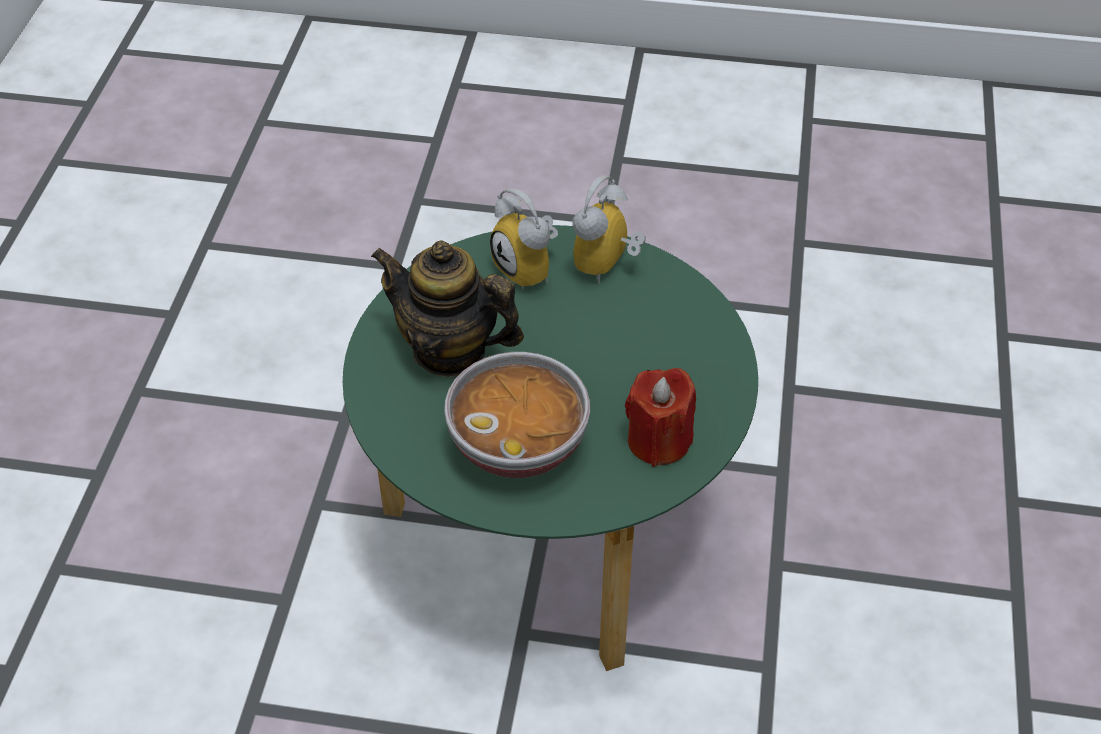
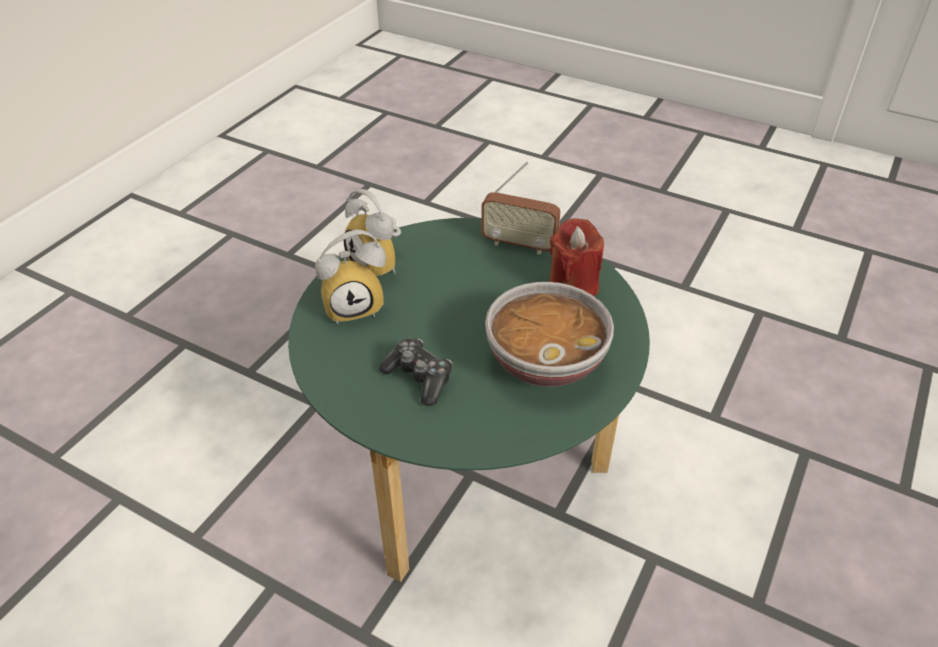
camera: 70 degrees left, 5 degrees down
(450, 350) = (419, 377): teapot -> game controller
(710, 373) = (519, 244): none -> radio

